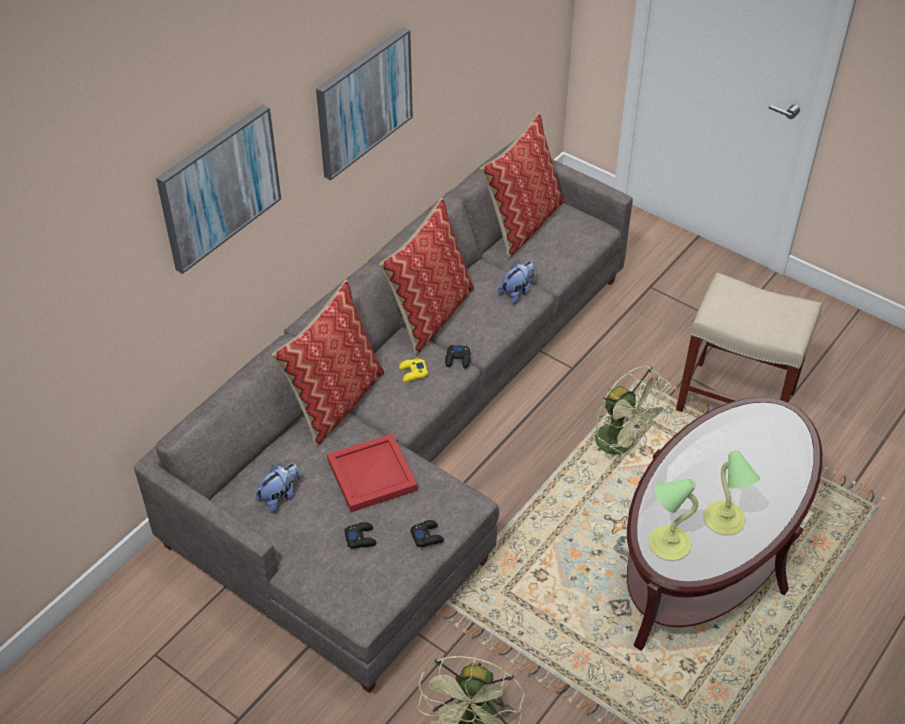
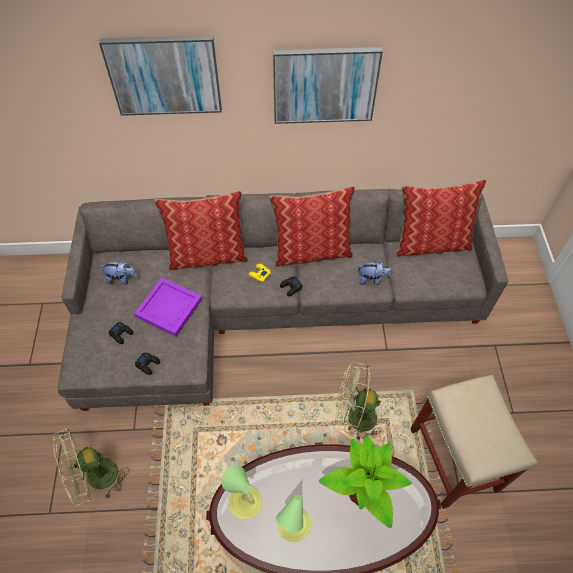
camera: 50 degrees right, 10 degrees up
(372, 474) = (170, 307): red tray -> purple tray
(622, 445) = (354, 417): green fan -> green fan turned 90 degrees clockwise
(737, 449) = (362, 492): none -> potted plant

